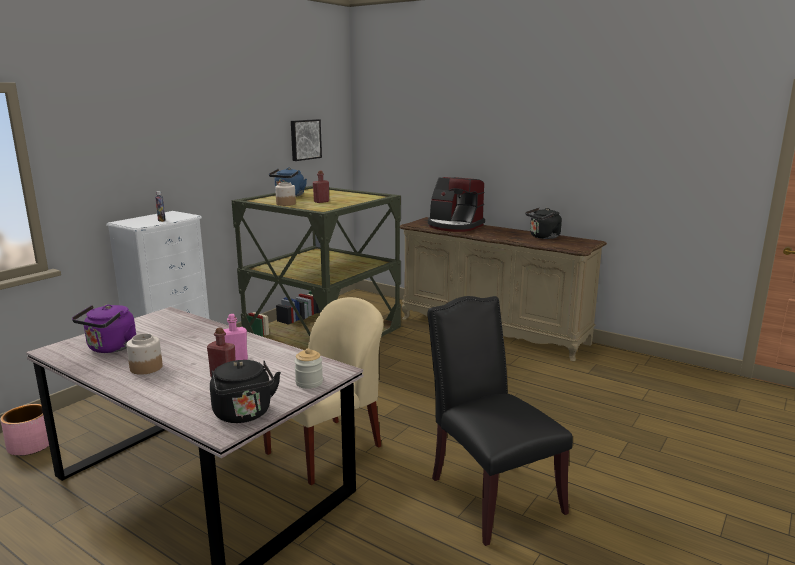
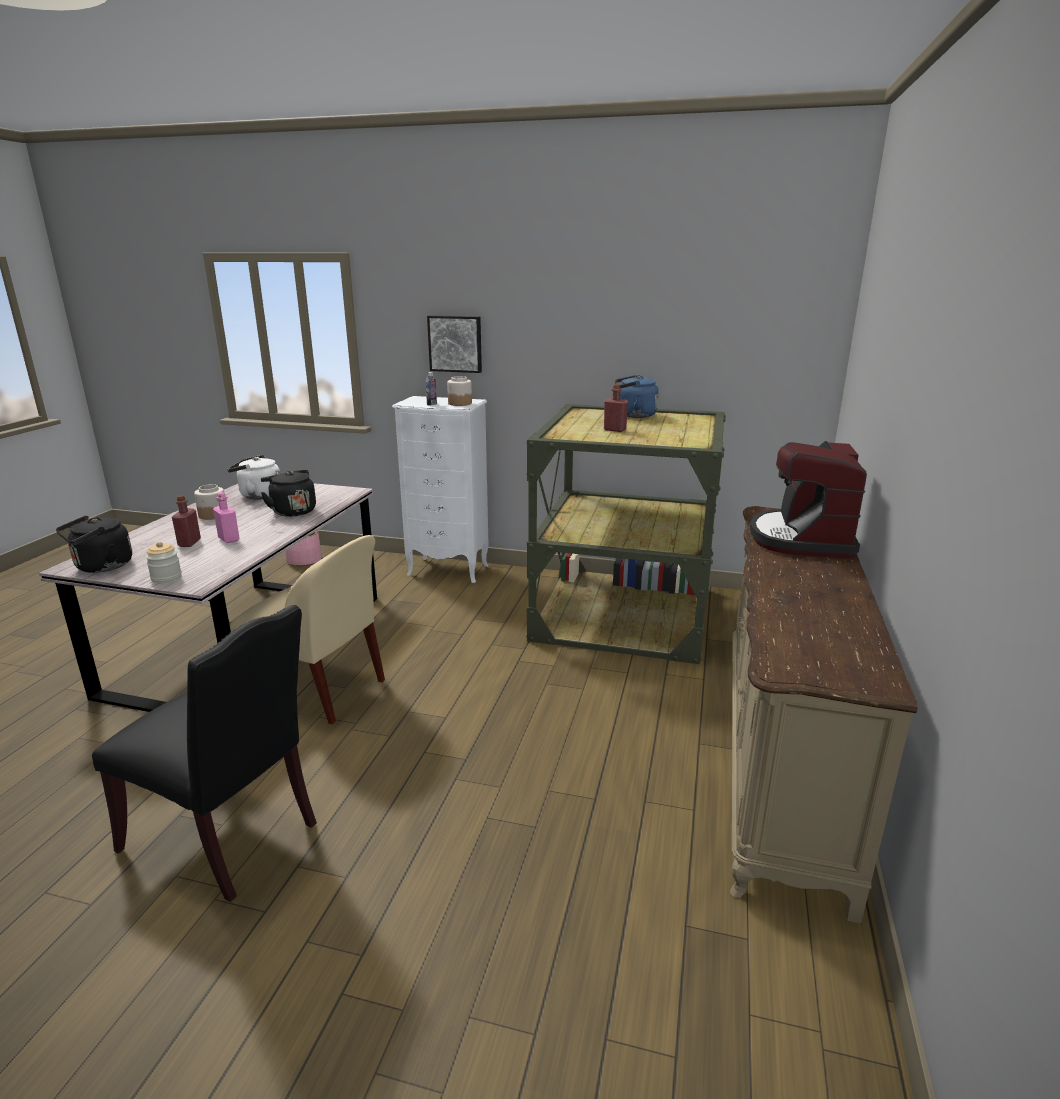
camera: 70 degrees right, 5 degrees up
(110, 348) = (258, 495): purple kettle -> white kettle
(285, 204) = (578, 421): jar -> jar (459, 403)
(305, 139) = (725, 340): picture -> picture (455, 343)
(490, 493) = (229, 836): black chair -> black chair turned 75 degrees clockwise
(543, 237) = (835, 622): black kettle -> black kettle (292, 511)

